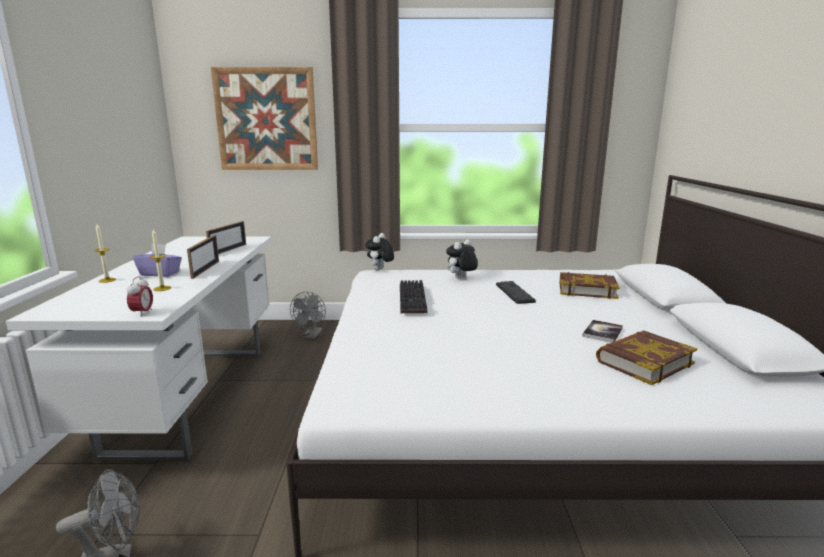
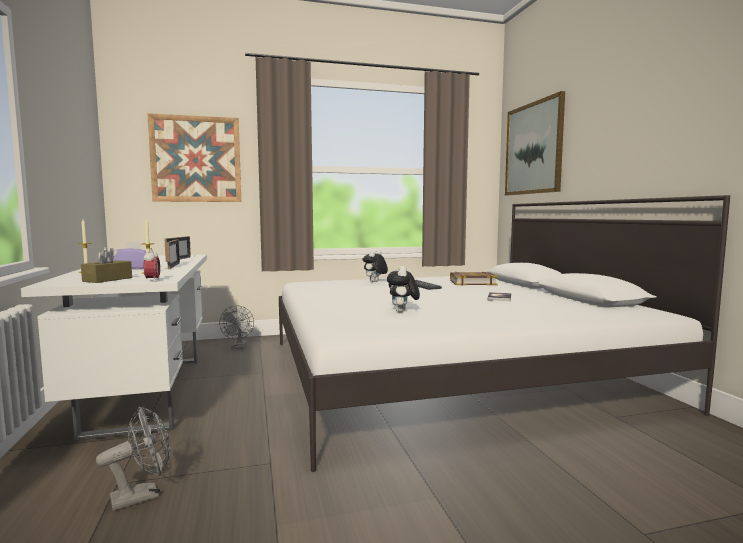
camera: 15 degrees left, 10 degrees down
(104, 305) = (107, 279): none -> brown tissue box
(380, 270) = (303, 281): plush toy -> plush toy (402, 311)
(414, 299) = (349, 290): keyboard -> none
(644, 362) = (536, 306): book -> none
(706, 99) = (533, 148): none -> picture

